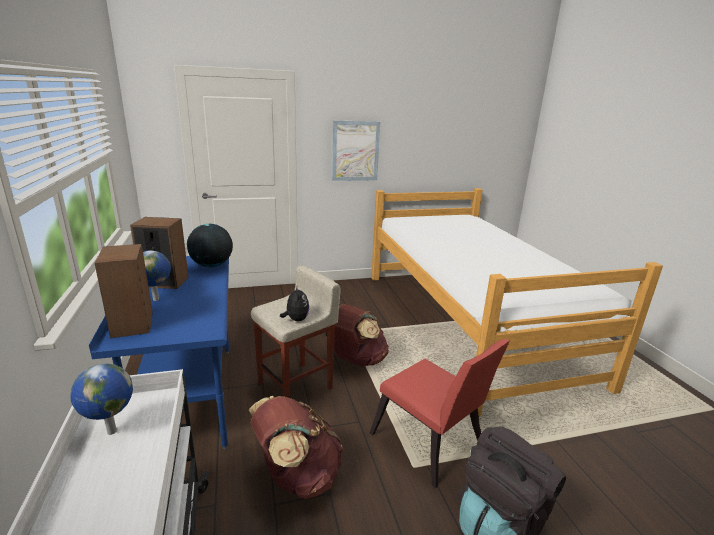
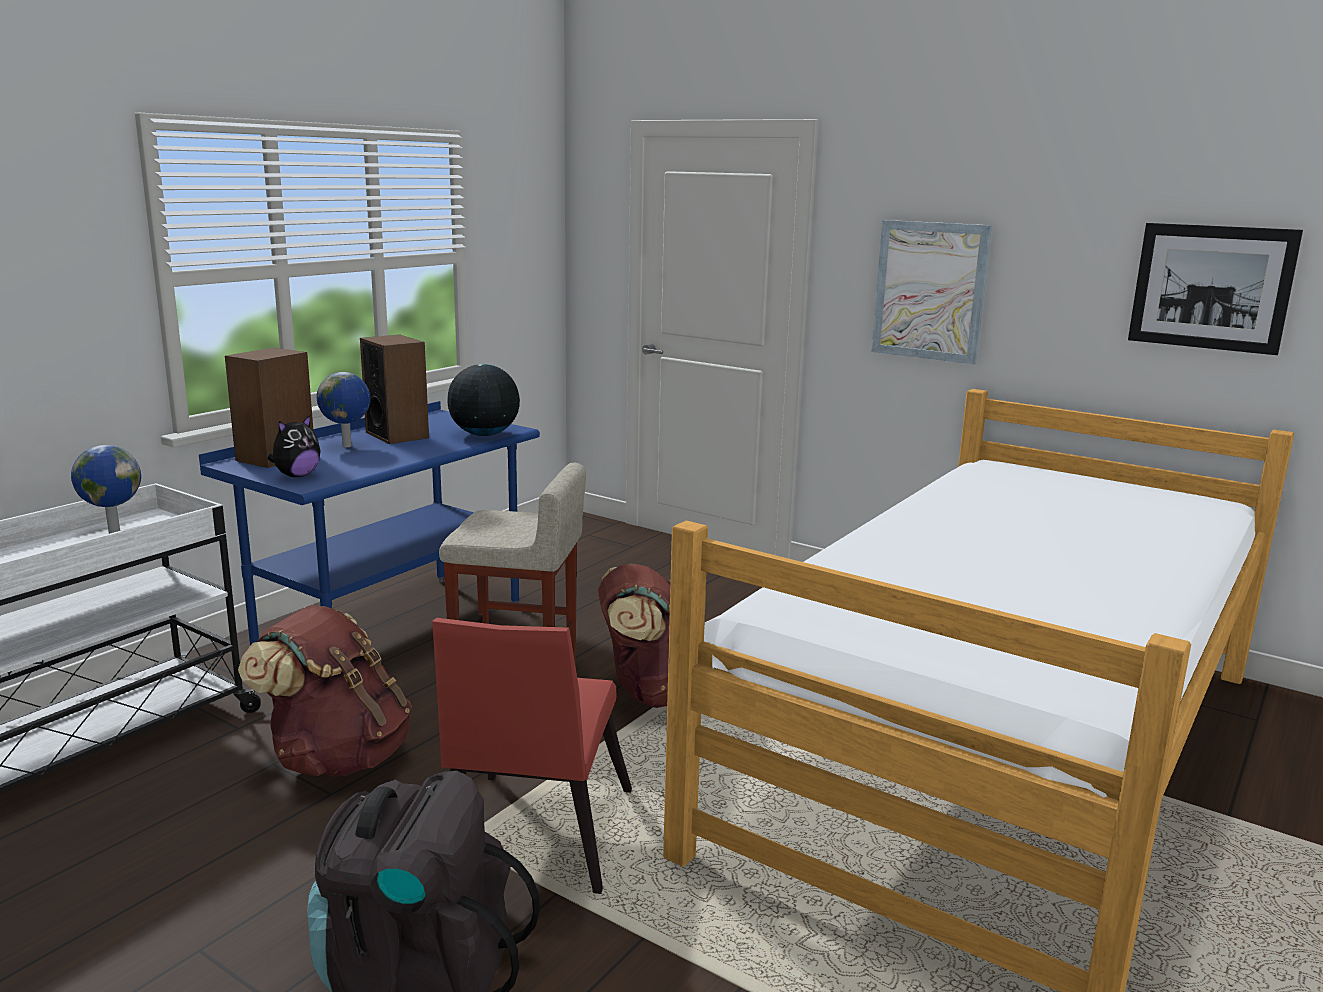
camera: 50 degrees right, 5 degrees down
(296, 319) = (487, 537): plush toy -> plush toy (296, 476)
(455, 141) = (1211, 287): none -> picture

